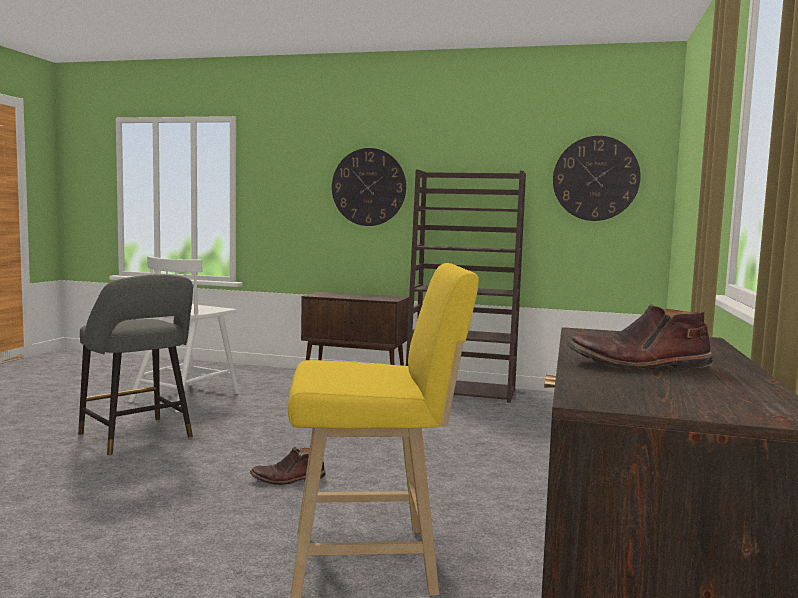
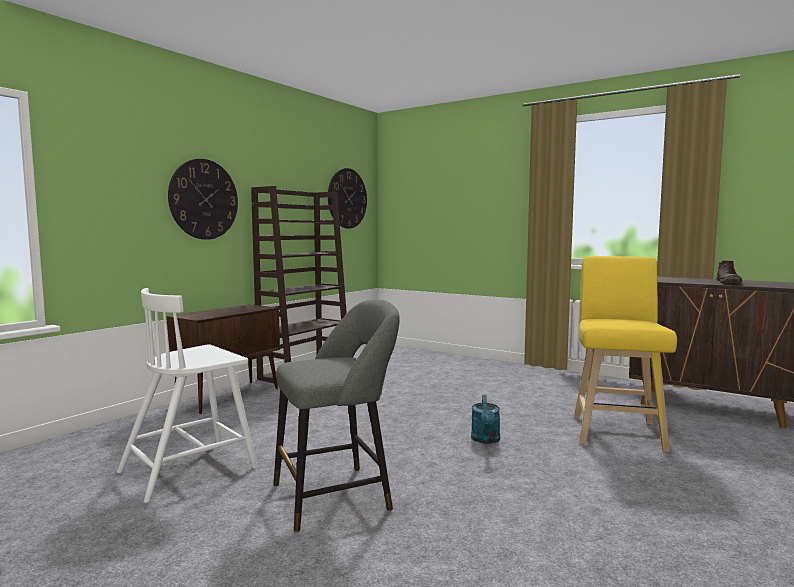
camera: 70 degrees left, 0 degrees up
(186, 397) = (190, 469): white chair -> white chair turned 90 degrees clockwise
(288, 479) = (486, 440): brown boot -> turquoise watering can

